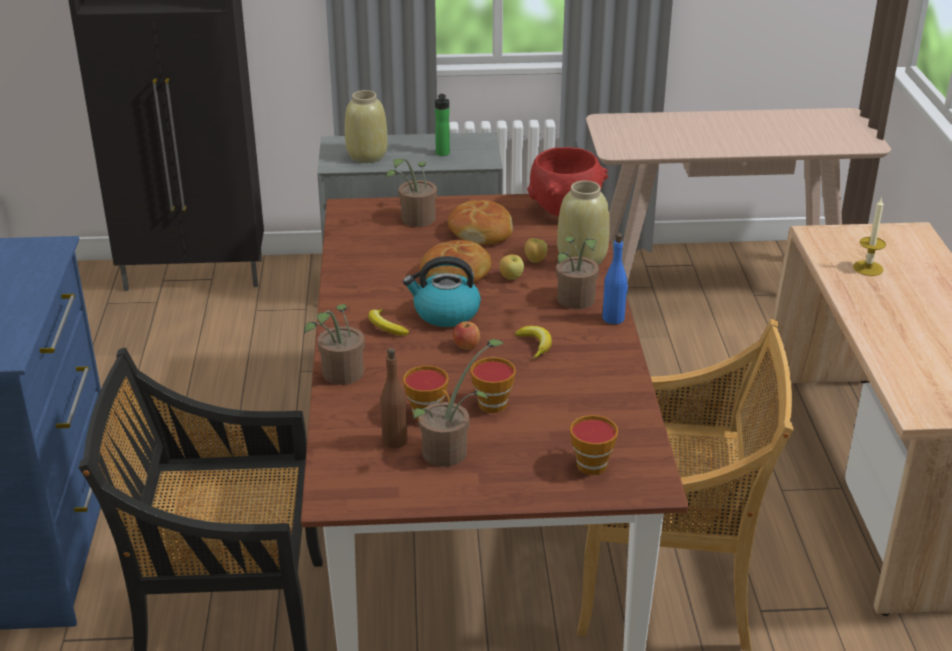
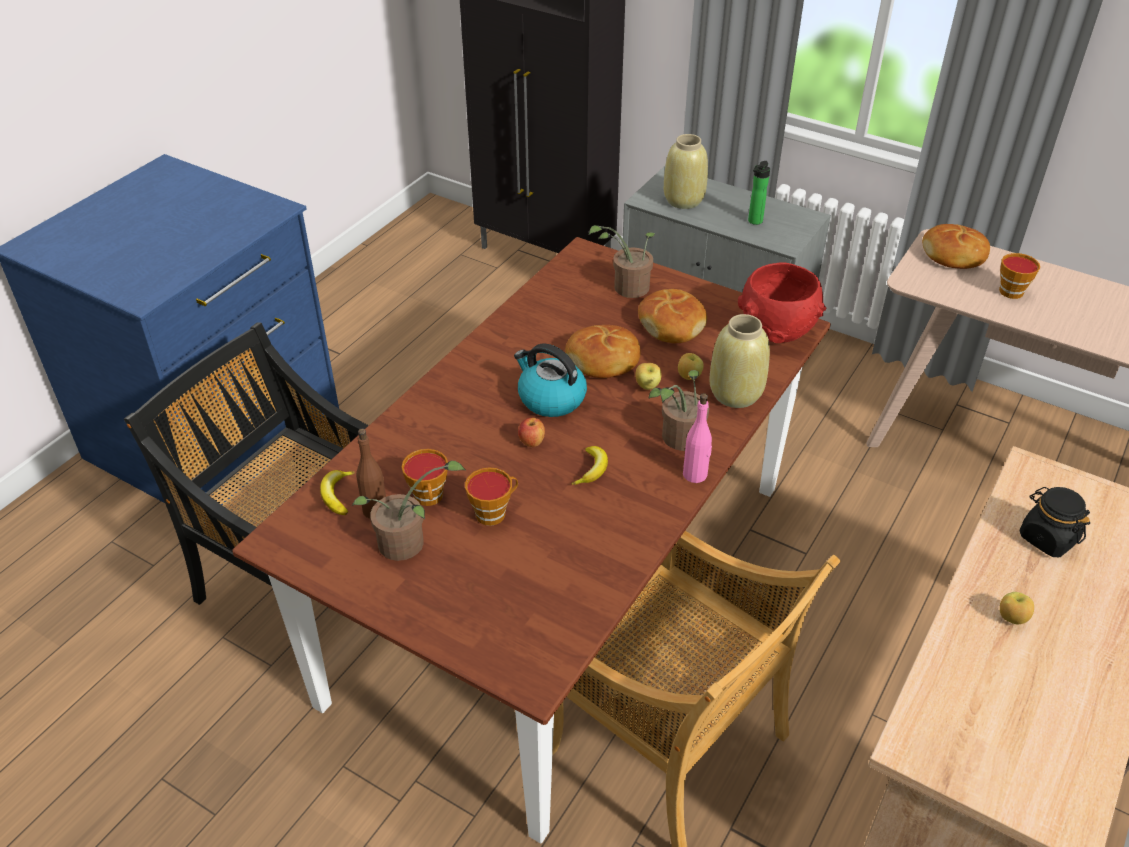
camera: 35 degrees right, 10 degrees up
(339, 376) = (401, 423): potted plant -> none
(385, 327) = (487, 390): banana -> banana (337, 495)
(589, 462) = (506, 621): cup -> cup (1010, 290)
(613, 318) = (695, 475): blue bottle -> pink bottle
(626, 126) = (953, 256): none -> bread
(868, 268) = (1047, 538): candle -> black jar
(896, 319) = (1011, 618): none -> apple

